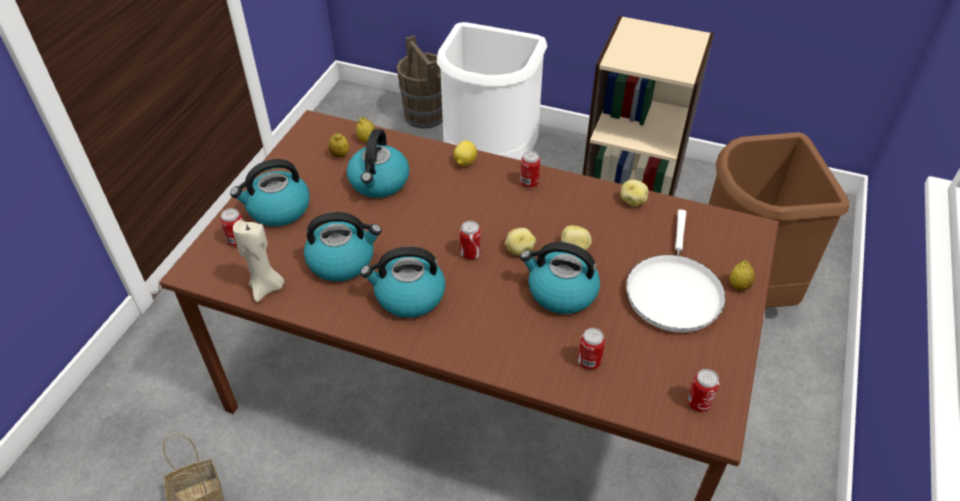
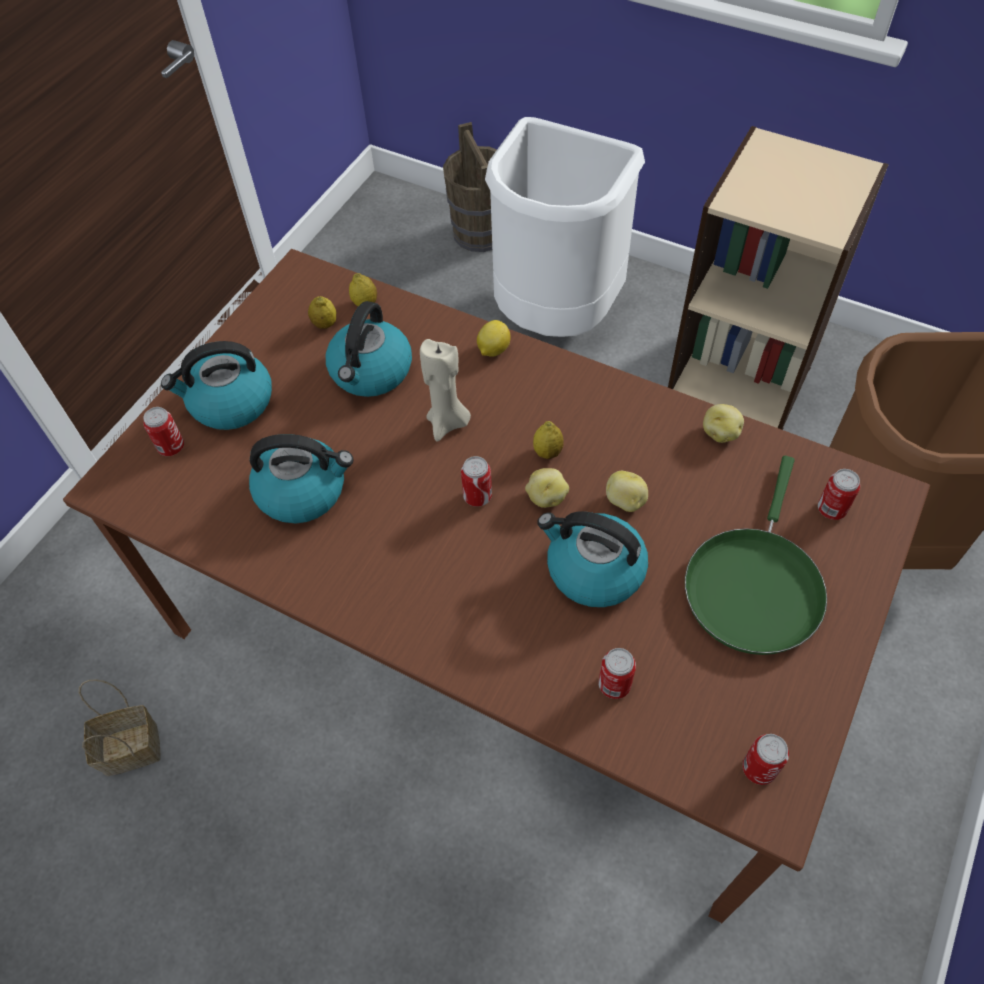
camera: 10 degrees right, 10 degrees up
(266, 288) = (198, 523): beige candle -> beige candle (448, 423)
(408, 296) = (383, 555): kettle -> none
(529, 183) = (578, 390): can -> can (831, 509)
(673, 291) = (754, 585): white frying pan -> green frying pan
(738, 286) = (851, 586): lemon -> lemon (547, 452)

